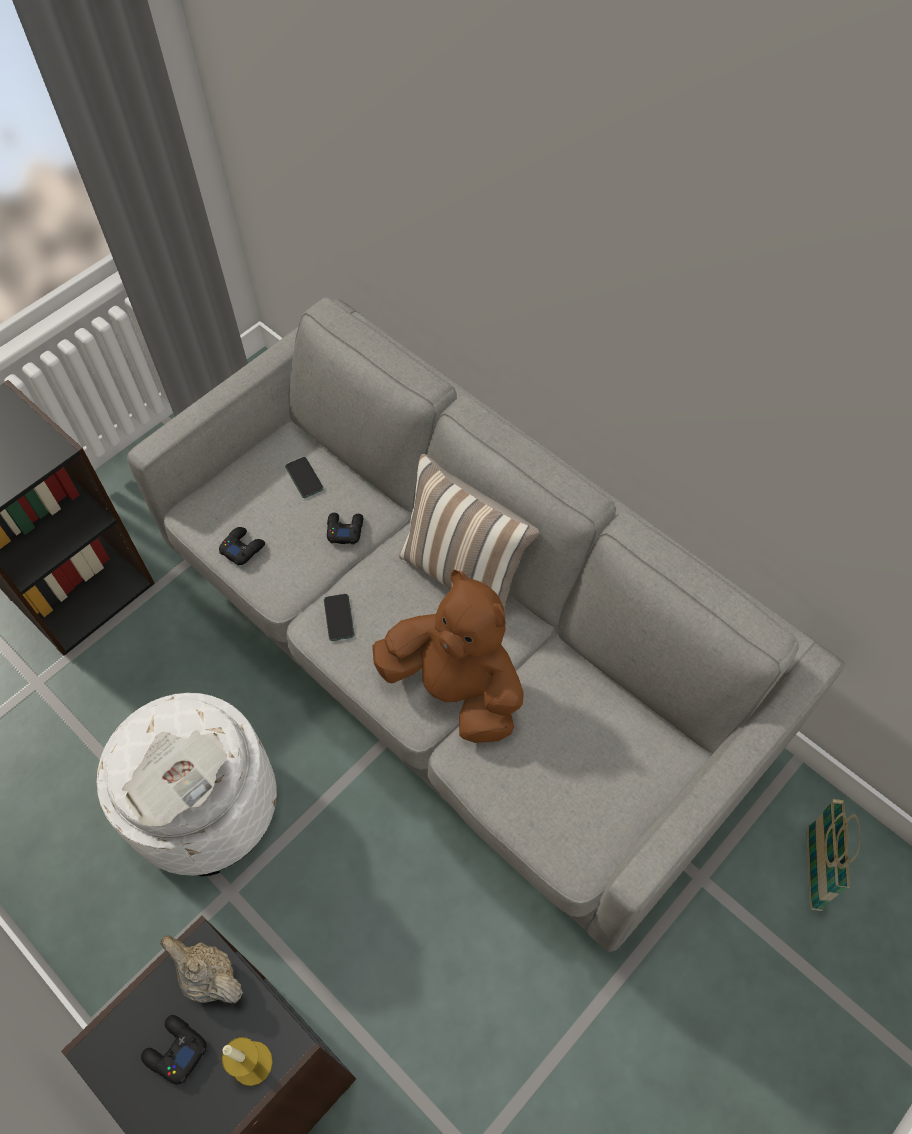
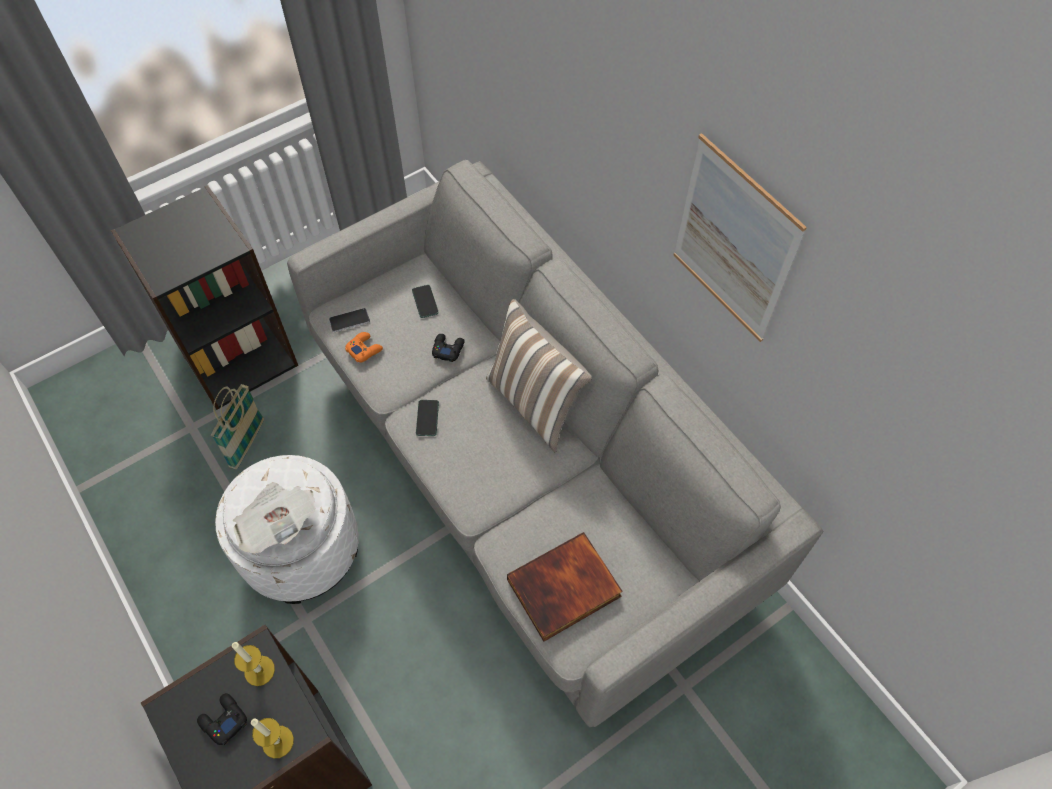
camera: 10 degrees right, 0 degrees up
(208, 976) = (259, 670): beige teapot -> candle
(216, 517) = (349, 320): none -> phone
(242, 548) = (364, 349): black game controller -> orange game controller
(456, 689) = (507, 492): brown plush toy -> none
(552, 794) = (564, 590): none -> book
(698, 334) = (733, 242): none -> picture
(812, 868) = (780, 698): basket -> basket (247, 443)

